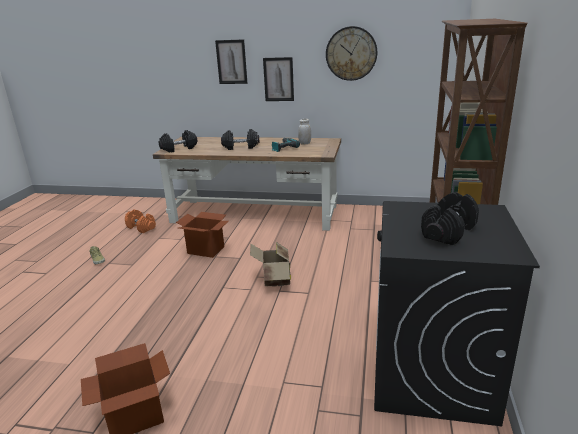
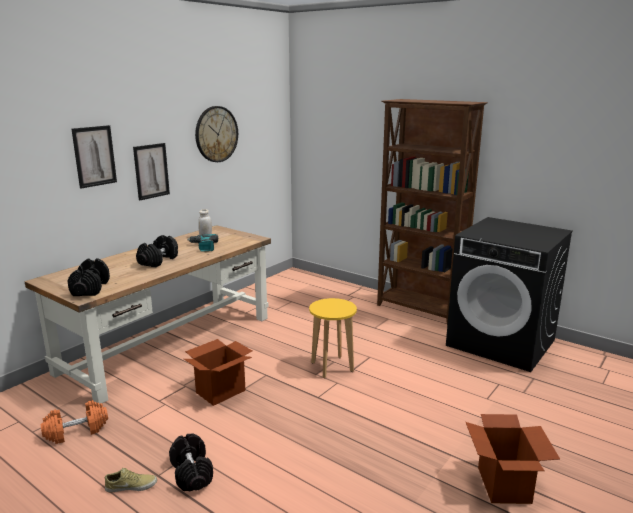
camera: 65 degrees left, 5 degrees down
(274, 280) = (332, 367): cardboard box -> yellow stool
(448, 232) = (520, 233): black dumbbell -> black dumbbell (191, 472)

